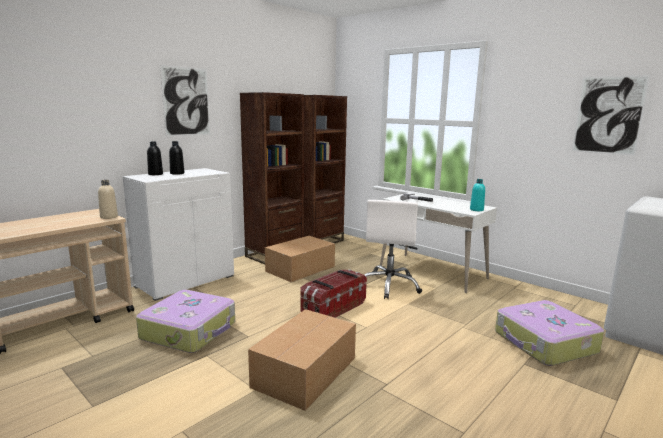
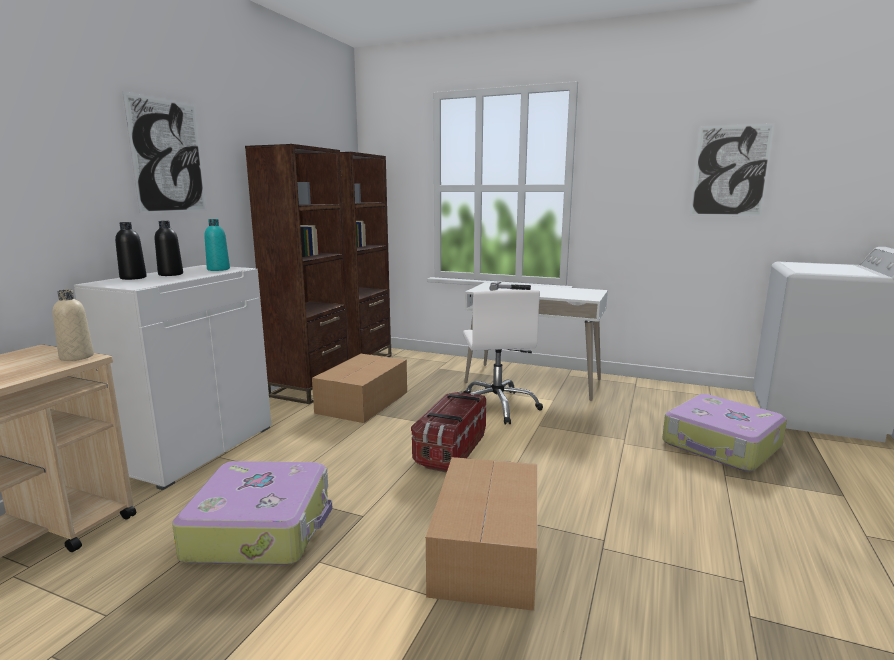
camera: 20 degrees left, 0 degrees up
(476, 210) = (591, 294): turquoise bottle -> turquoise bottle (218, 269)

